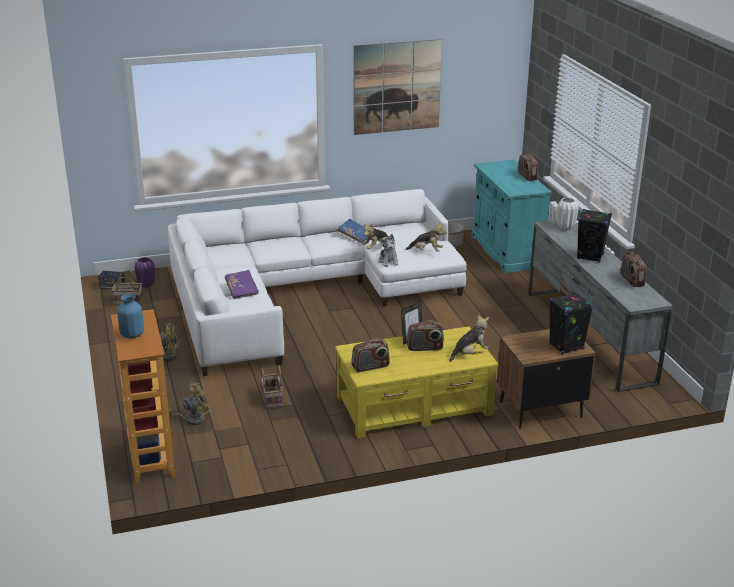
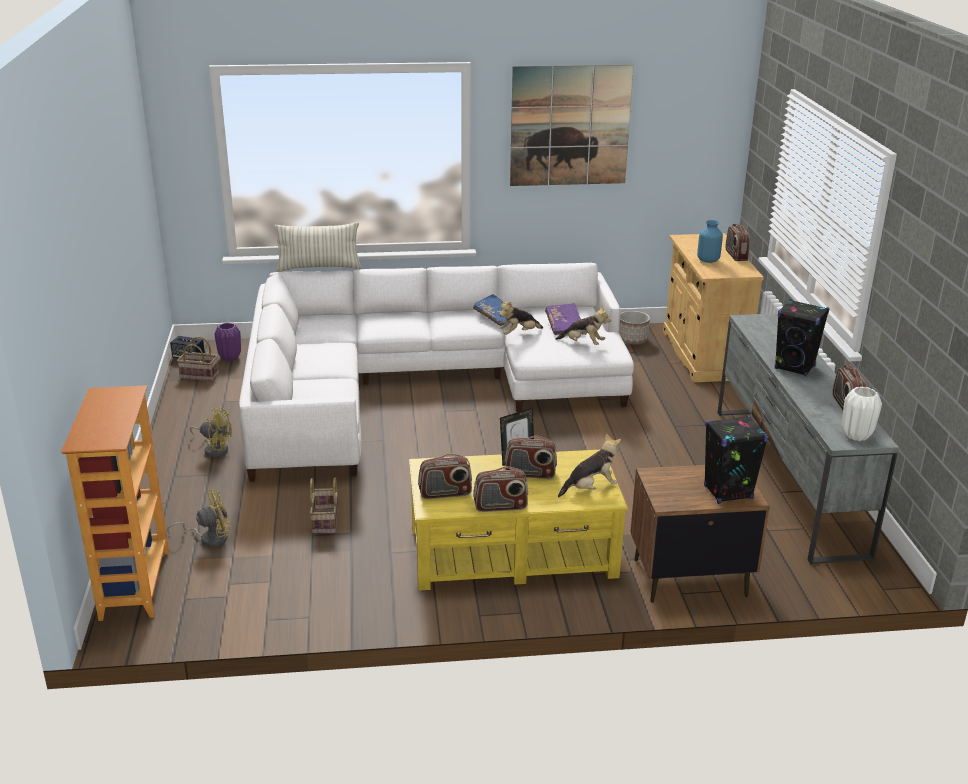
camera: 10 degrees right, 0 degrees up
(132, 335) = (100, 417): blue vase -> blue vase (708, 260)
(214, 209) = (319, 268): none -> pillow
(242, 290) = (322, 373): purple book -> purple book (564, 326)
(388, 261) = (528, 353): plush toy -> none
(412, 372) = (500, 506): none -> radio
(506, 251) = (703, 354): turquoise cabinet -> beige cabinet
(565, 227) = (771, 325): white vase -> white vase (856, 435)

